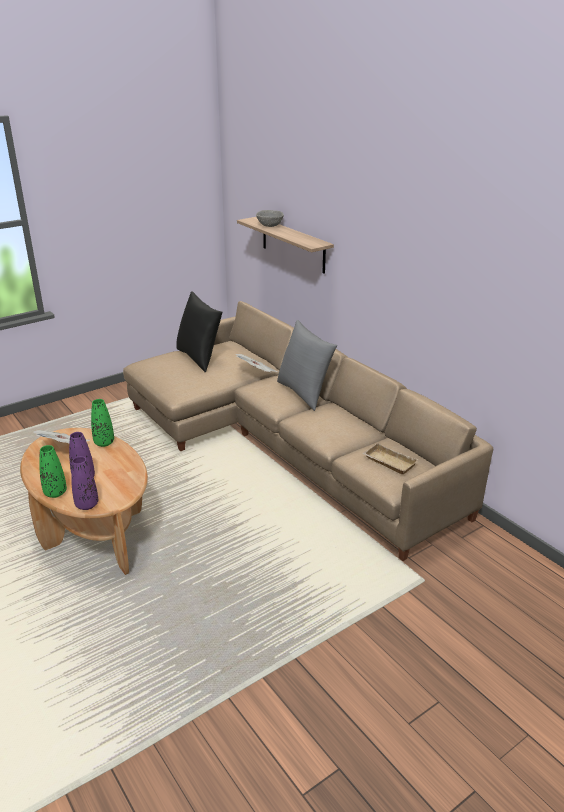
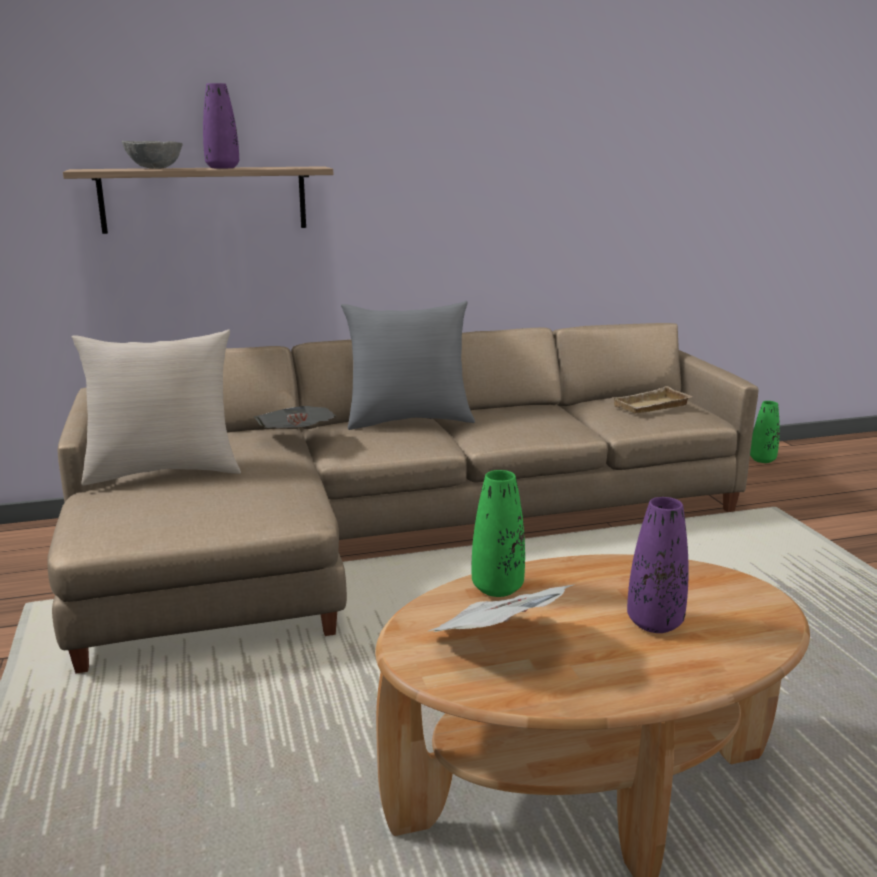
camera: 70 degrees left, 10 degrees down
(55, 493) = (715, 665): green vase -> green vase (762, 460)
(87, 505) = (770, 626): purple vase -> purple vase (222, 168)
(199, 358) = (164, 471): black pillow -> beige pillow

